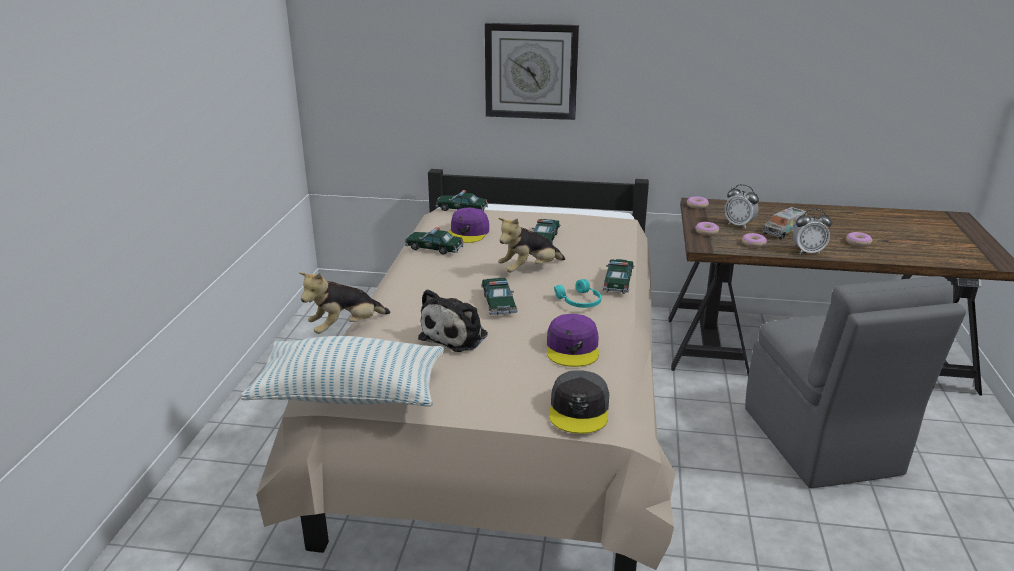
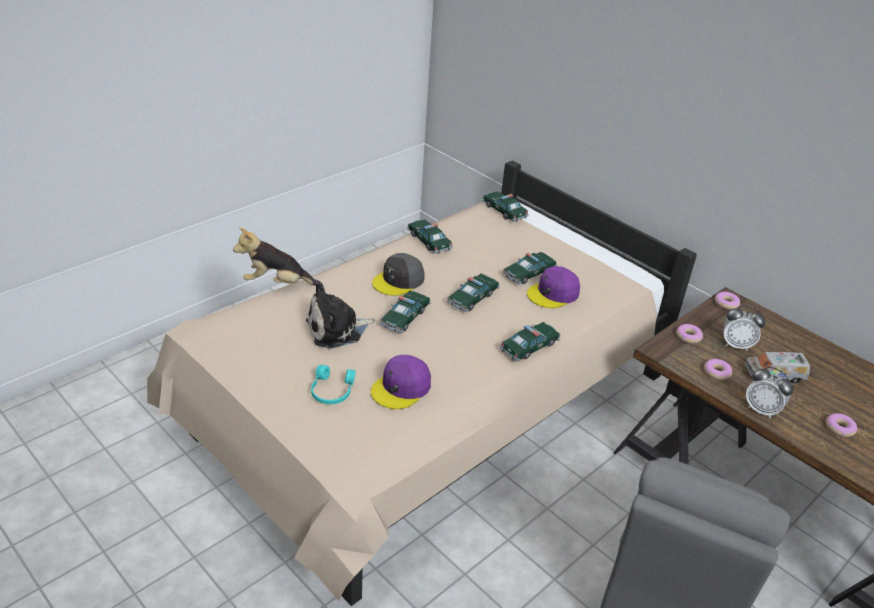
camera: 35 degrees right, 10 degrees up
(350, 395) = (212, 339): pillow -> none
(468, 233) = (476, 238): purple cap -> purple cap (553, 294)
(529, 270) = (472, 298): plush toy -> toy car
(531, 71) = (614, 99): wall clock -> none
(579, 302) = (467, 349): turquoise headphones -> turquoise headphones (331, 391)
(579, 410) = (332, 441): grey cap -> grey cap (399, 281)
(739, 225) = (736, 345): alarm clock -> alarm clock turned 60 degrees counterclockwise

